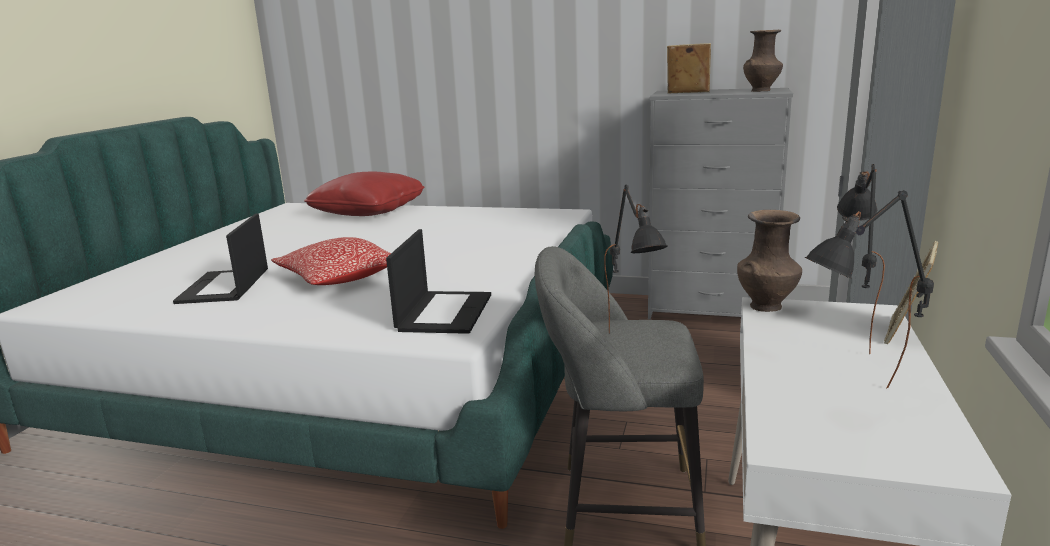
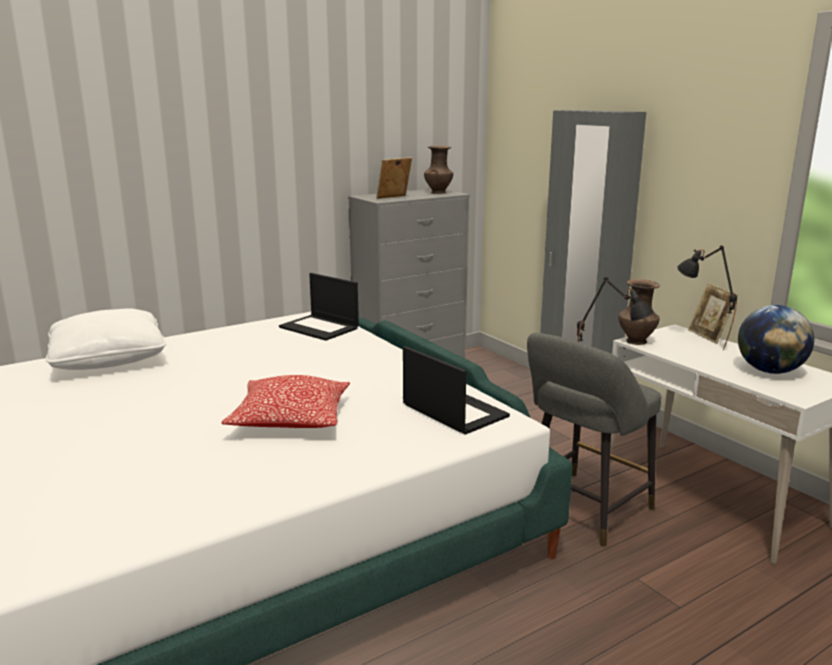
camera: 50 degrees left, 0 degrees up
(225, 287) = (197, 468): laptop -> laptop (320, 328)
(368, 212) = (109, 359): red pillow -> white pillow
(857, 402) = (769, 371): black table lamp -> globe

